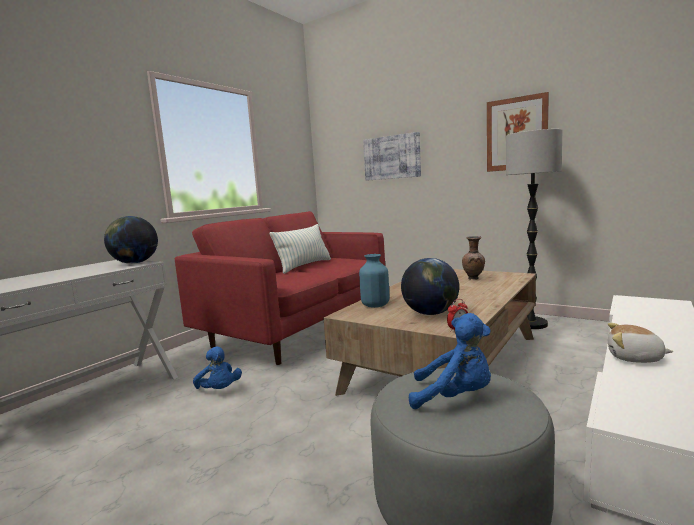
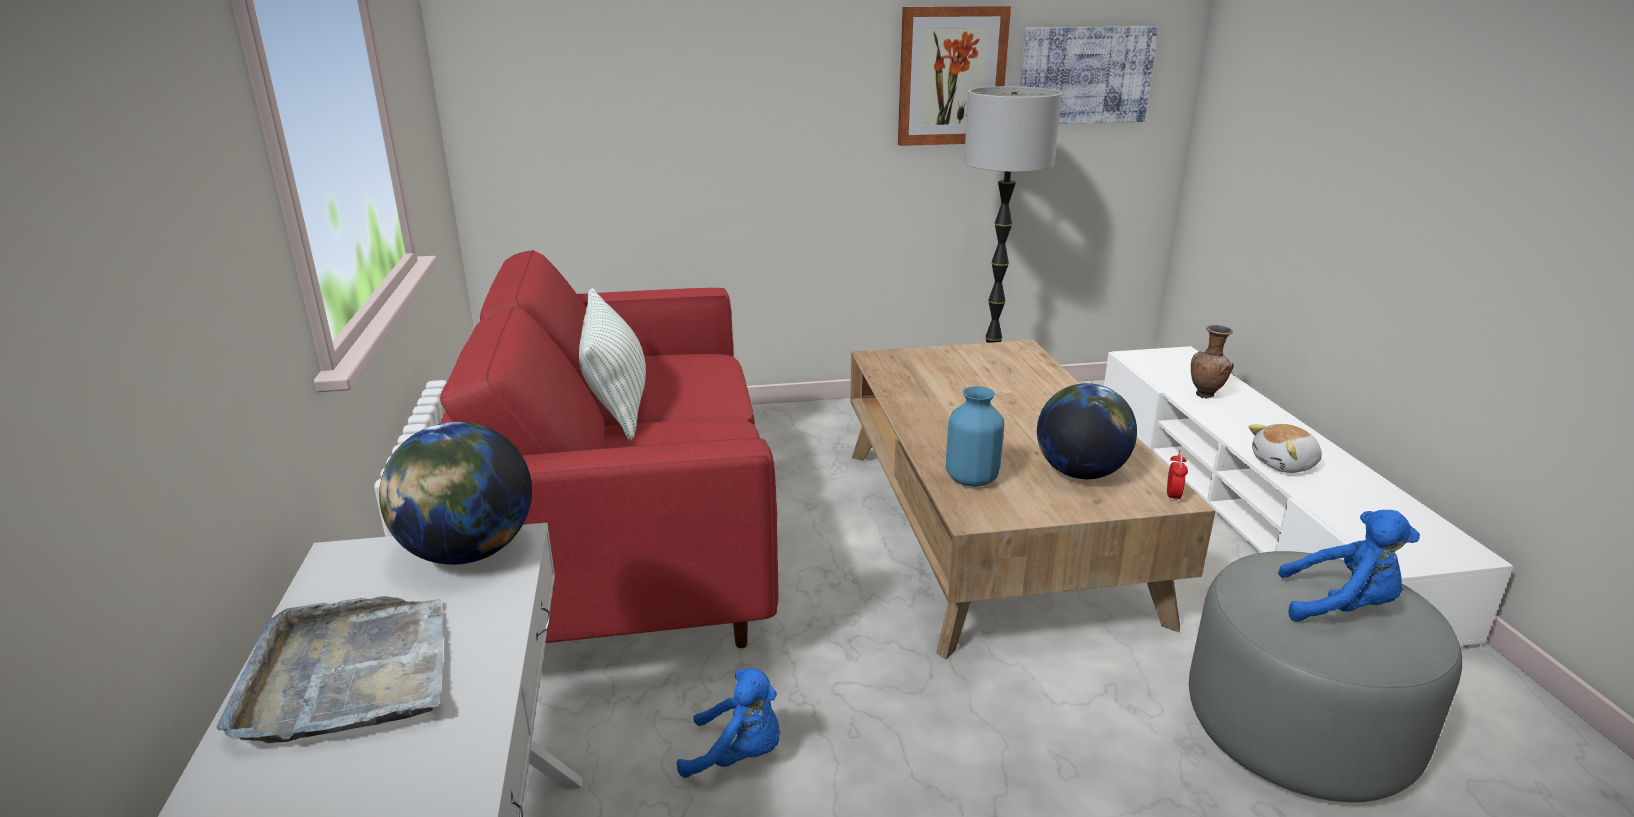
camera: 45 degrees left, 15 degrees up
(59, 273) = (348, 674): none -> grey tray
(392, 157) = (685, 100): picture -> picture (1085, 75)
(454, 397) = (1341, 607): blue plush toy -> blue plush toy turned 45 degrees clockwise
(474, 279) = (980, 371): brown vase -> brown vase (1206, 395)

